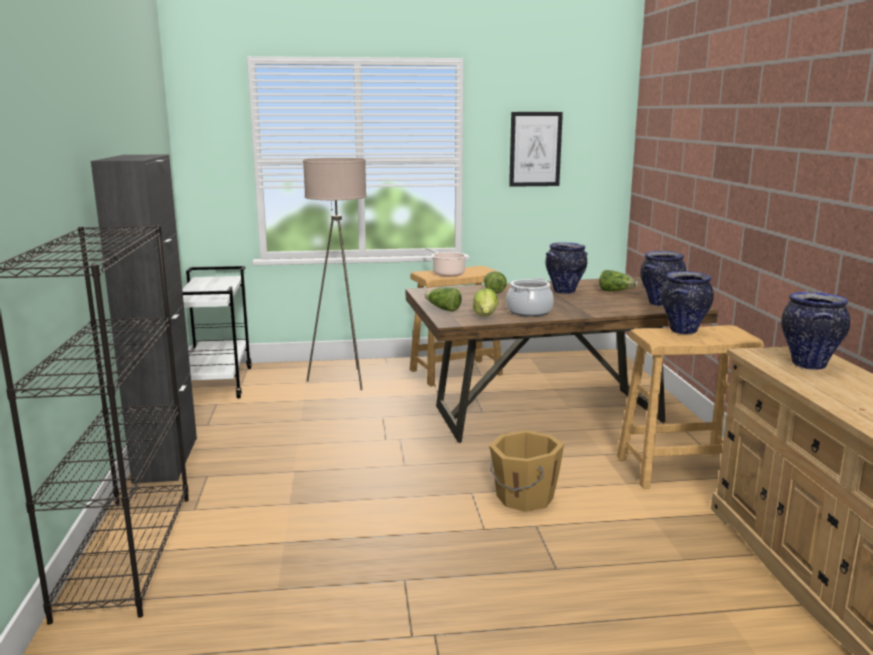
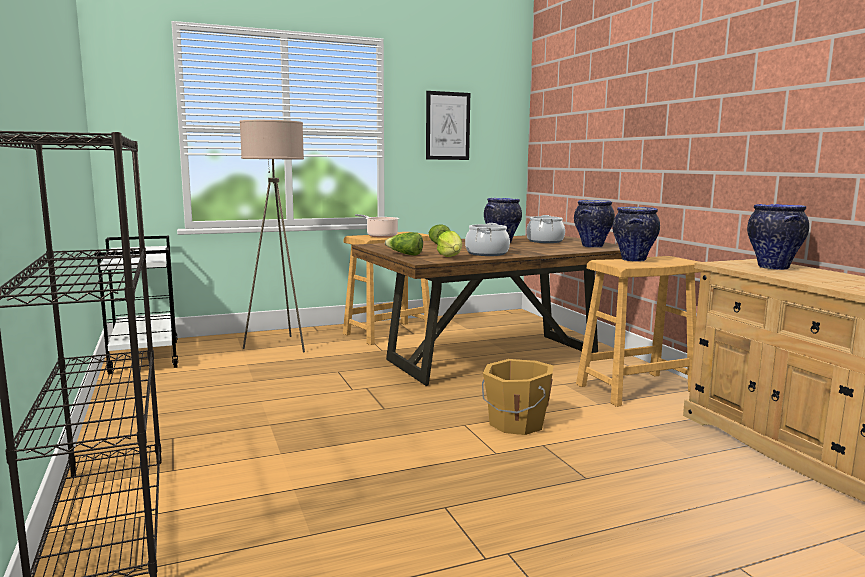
camera: 15 degrees left, 5 degrees down
(166, 459) = (116, 427): black cabinet -> none
(615, 291) = (545, 241): lettuce -> cooking pot

